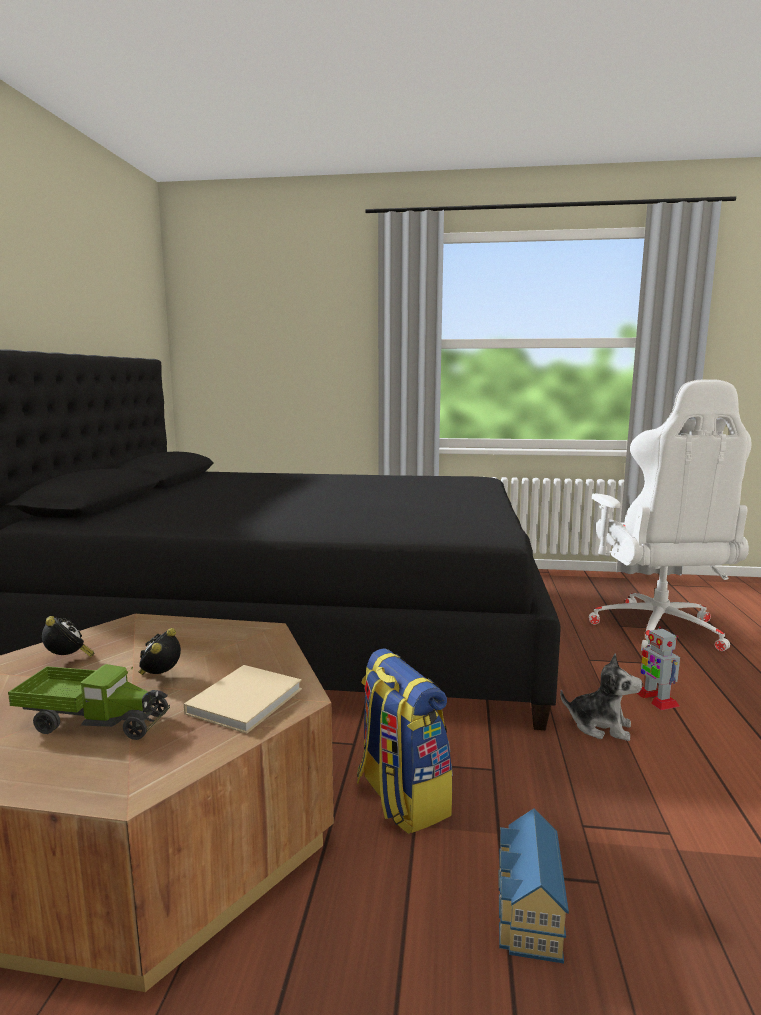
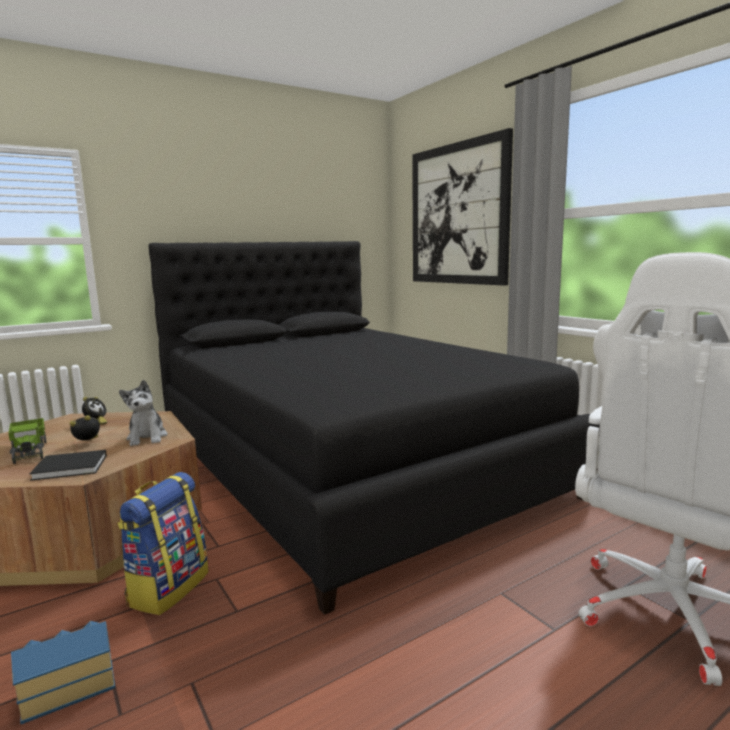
camera: 50 degrees right, 0 degrees up
(247, 699) = (72, 467): beige book -> black book
(291, 335) = (458, 214): none -> picture
(600, 726) = (367, 642): plush toy -> plush toy (147, 437)
(656, 699) = (474, 662): toy robot -> none

